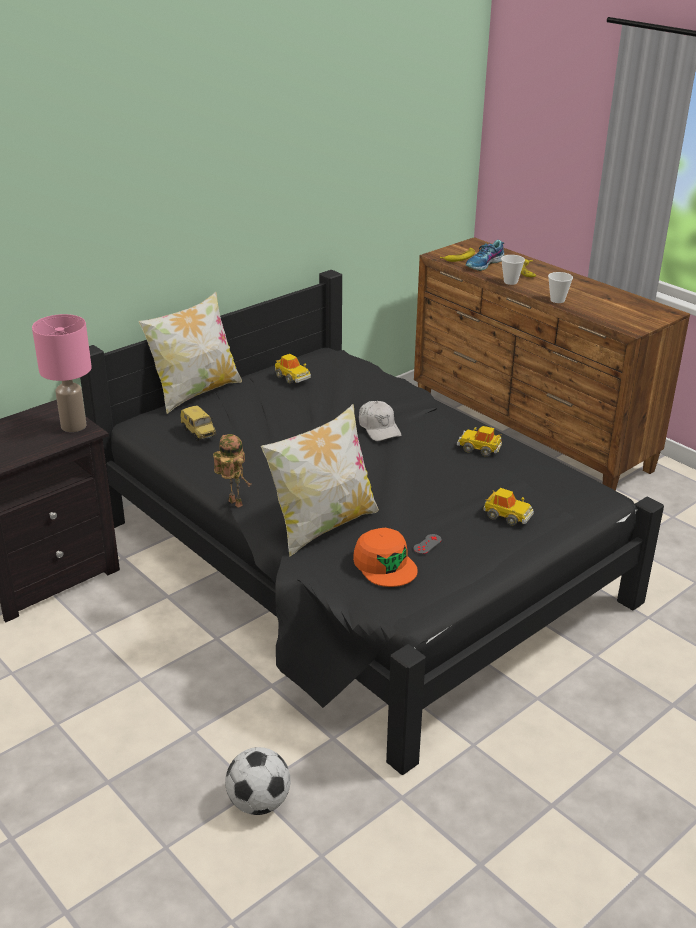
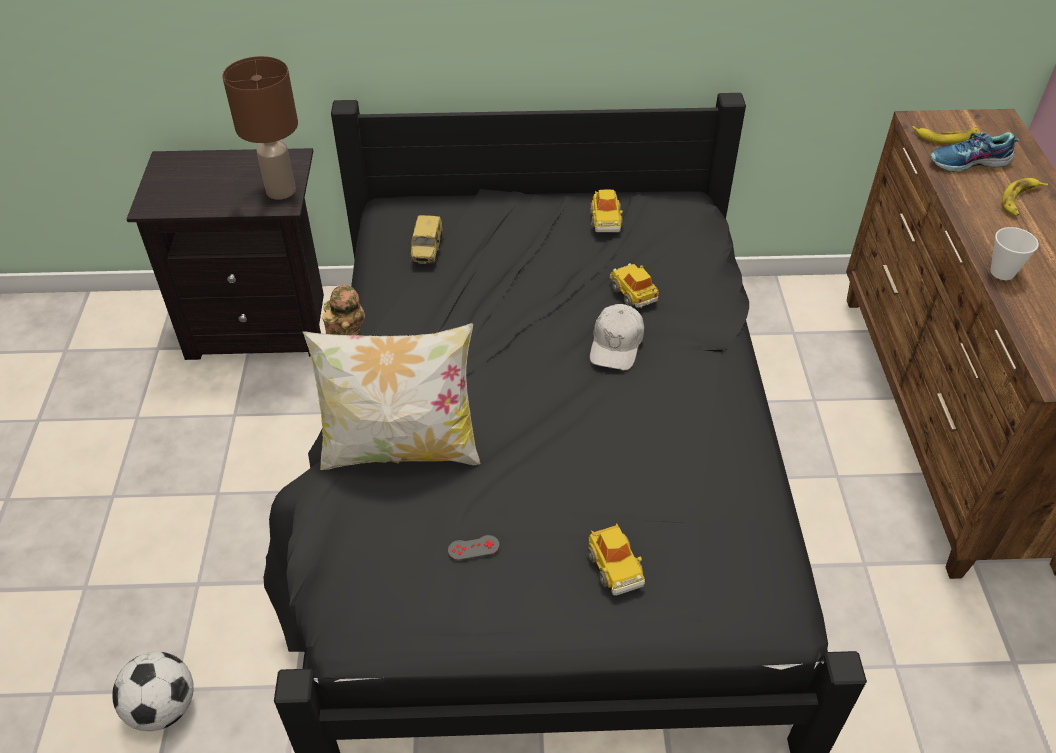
camera: 40 degrees right, 15 degrees up
(73, 426) = (280, 190): pink table lamp -> brown table lamp
(195, 392) = (486, 193): pillow -> none
(385, 564) = (396, 546): orange cap -> none
(479, 448) = (704, 441): toy car -> toy car (633, 293)
(510, 282) = (969, 209): cup -> none

